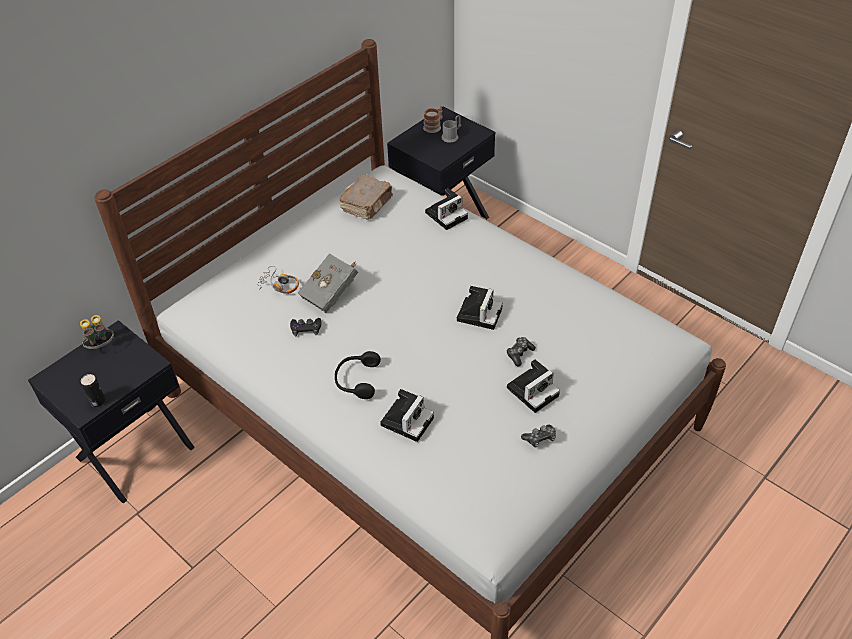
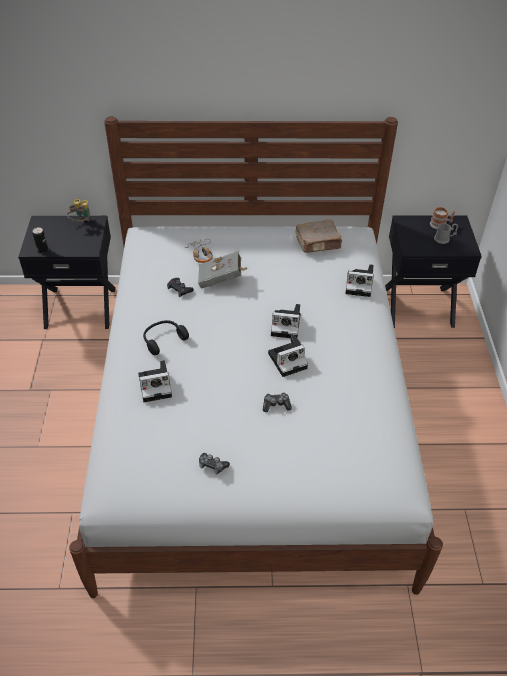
camera: 45 degrees right, 0 degrees up
(533, 390) = (251, 434): camera -> camera (287, 325)

